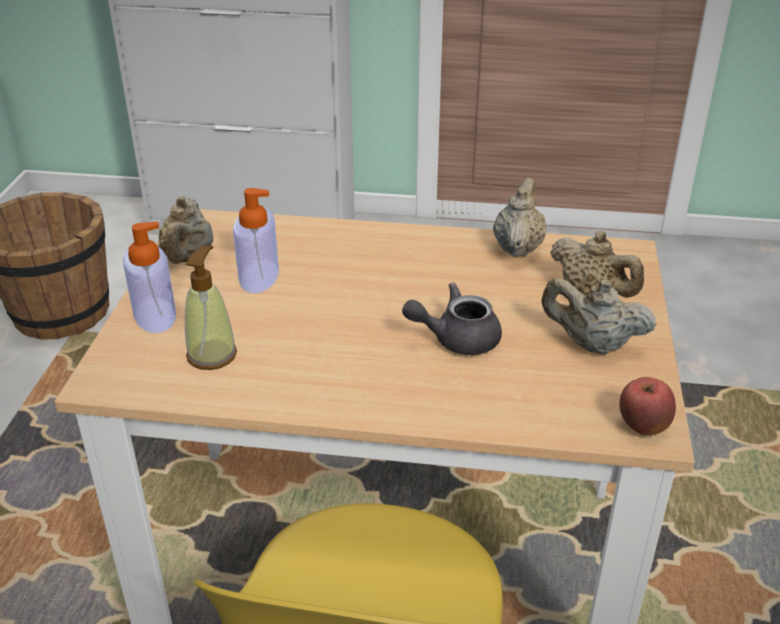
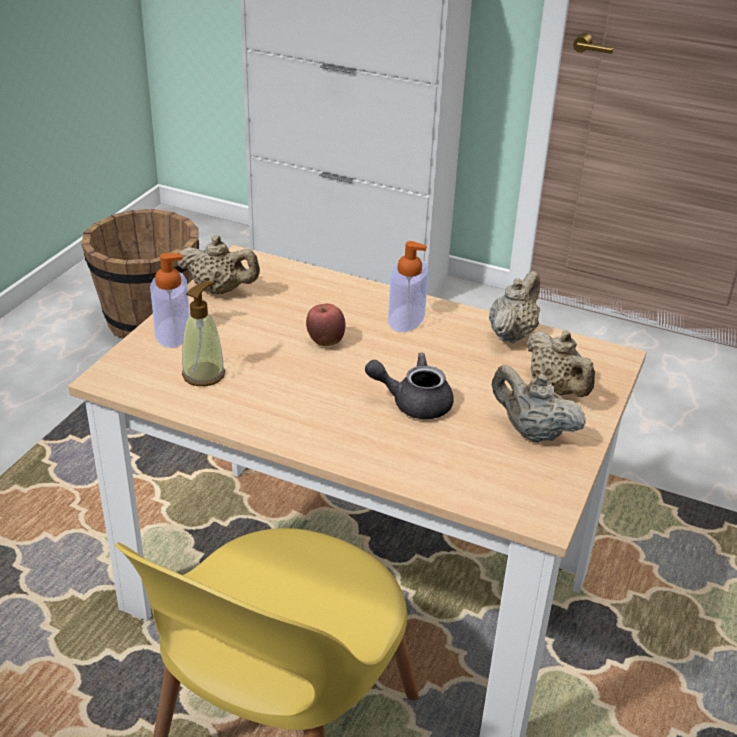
camera: 15 degrees right, 0 degrees up
(188, 258) = (220, 290): beige teapot -> beige teapot turned 90 degrees counterclockwise
(259, 276) = (271, 316): soap dispenser -> soap dispenser (406, 318)
(642, 427) = (536, 510): apple -> apple (325, 342)

